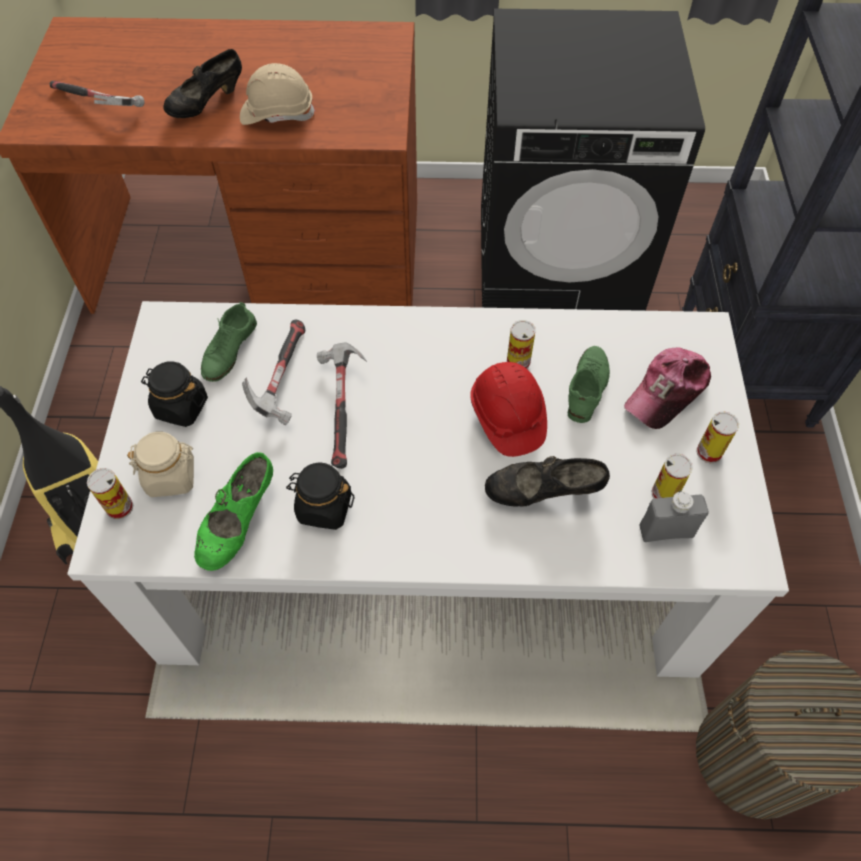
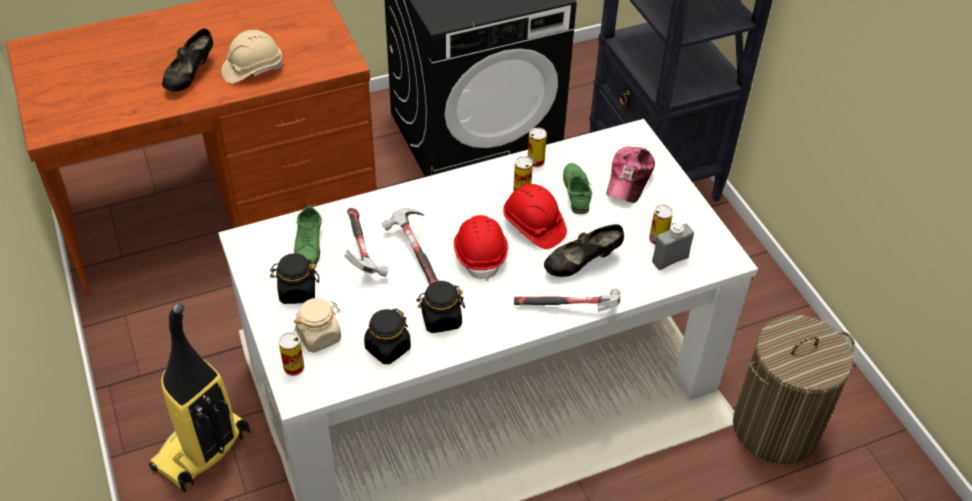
camera: 25 degrees left, 10 degrees down
(98, 106) = (98, 100): hammer -> hammer (570, 309)
(239, 523) = (387, 348): green shoe -> black jar
(420, 433) = (480, 254): none -> red hard hat
(709, 452) = (673, 206): can -> can (535, 161)

